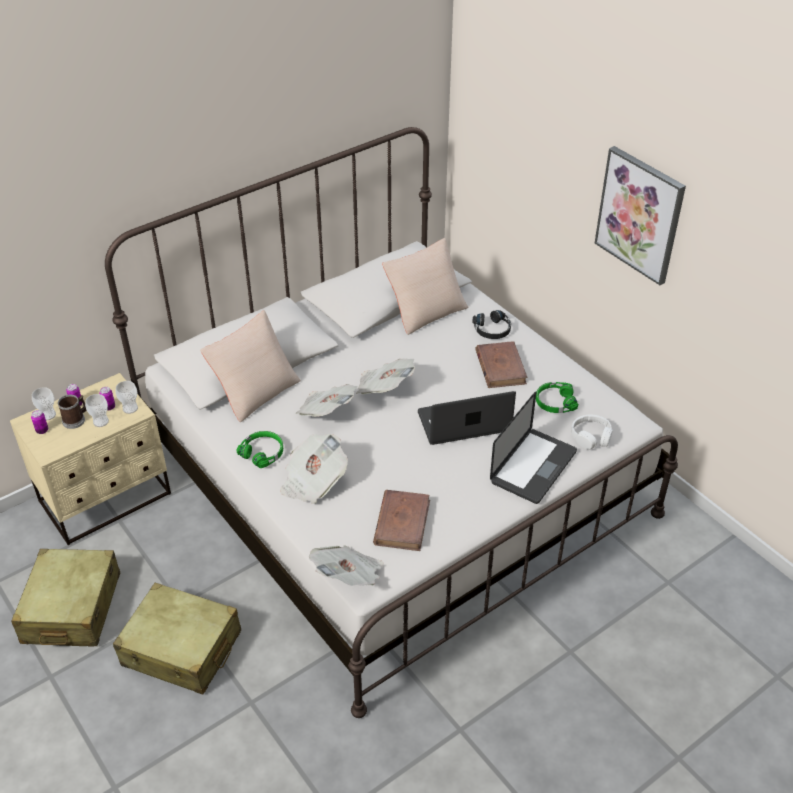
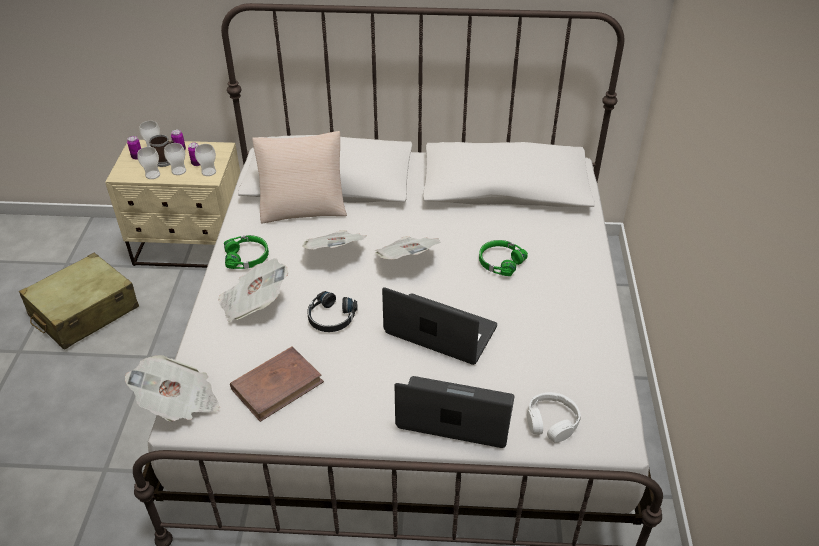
camera: 40 degrees right, 0 degrees up
(80, 437) = (152, 175): none -> cup
(182, 649) = (111, 392): beige suitcase -> none
(425, 310) = (526, 212): beige pillow -> none
(492, 330) = (570, 262): black headphones -> black headphones (331, 318)
(500, 367) = (537, 300): brown book -> none
(533, 467) = (455, 414): laptop -> laptop turned 150 degrees counterclockwise
(555, 402) = (553, 365): green headphones -> green headphones (500, 262)
(640, 215) = (747, 186): picture -> none

